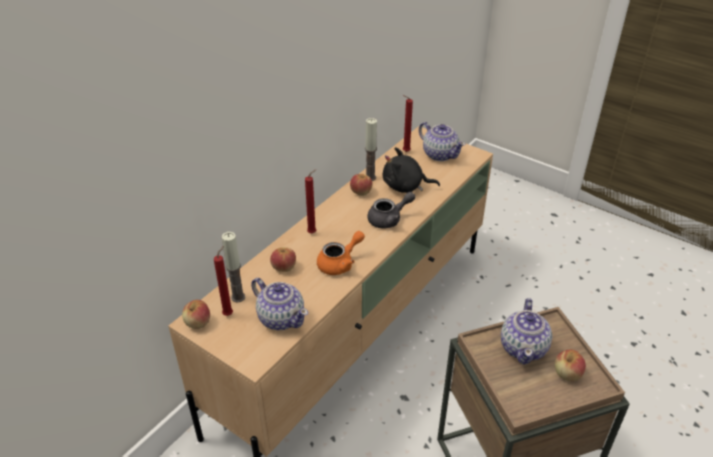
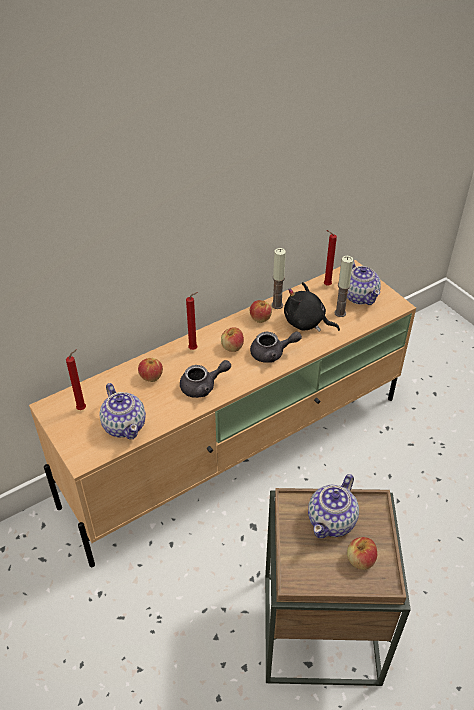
camera: 20 degrees right, 5 degrees up
(198, 323) = (53, 409): apple -> apple (232, 347)
(238, 297) = (98, 395): candle -> candle (340, 313)
(340, 263) = (203, 386): orange teapot -> grey teapot

